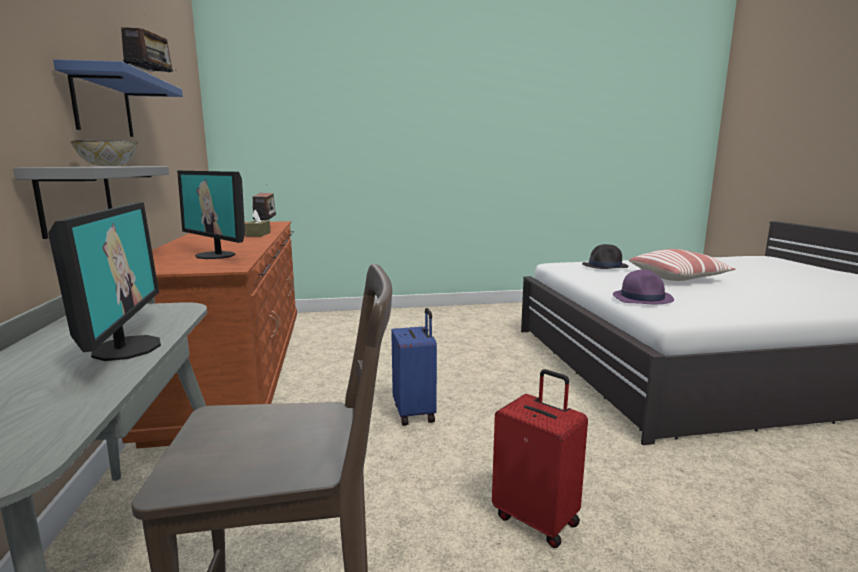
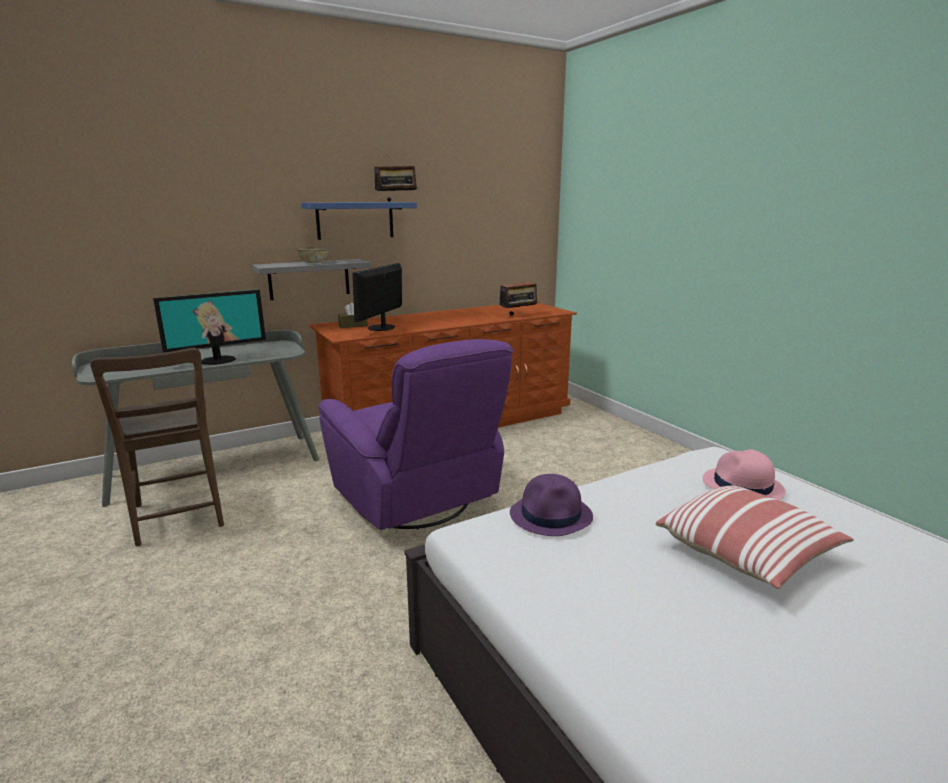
camera: 70 degrees right, 5 degrees up
(258, 234) = (481, 319): brown tissue box -> brown tissue box (353, 325)
(415, 412) = (417, 504): blue suitcase -> purple armchair
(537, 519) = (273, 583): red suitcase -> none
(605, 266) = (742, 486): black hat -> pink hat

